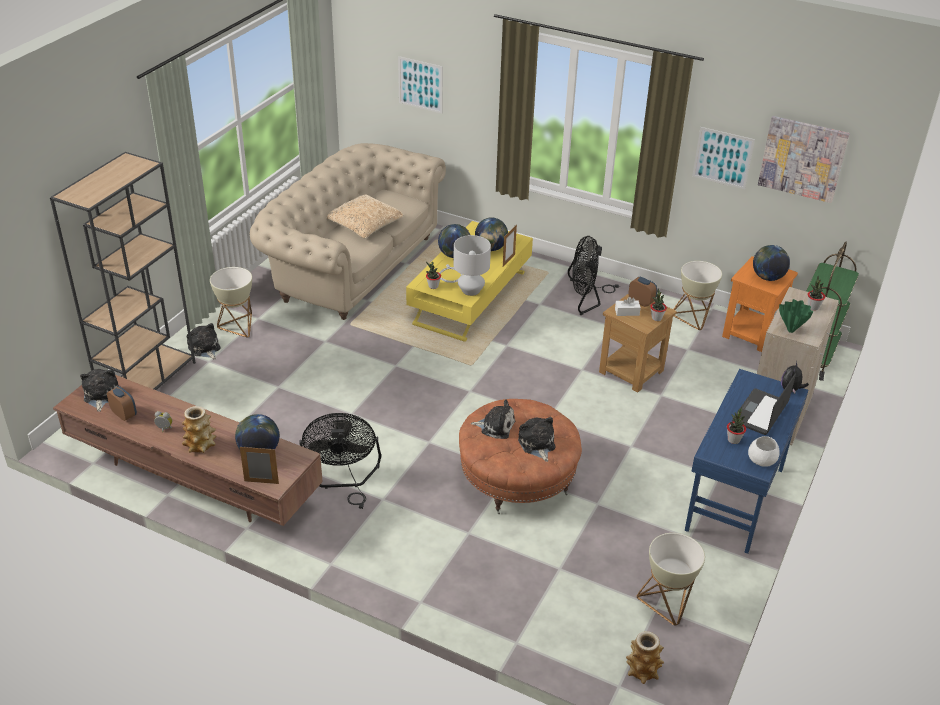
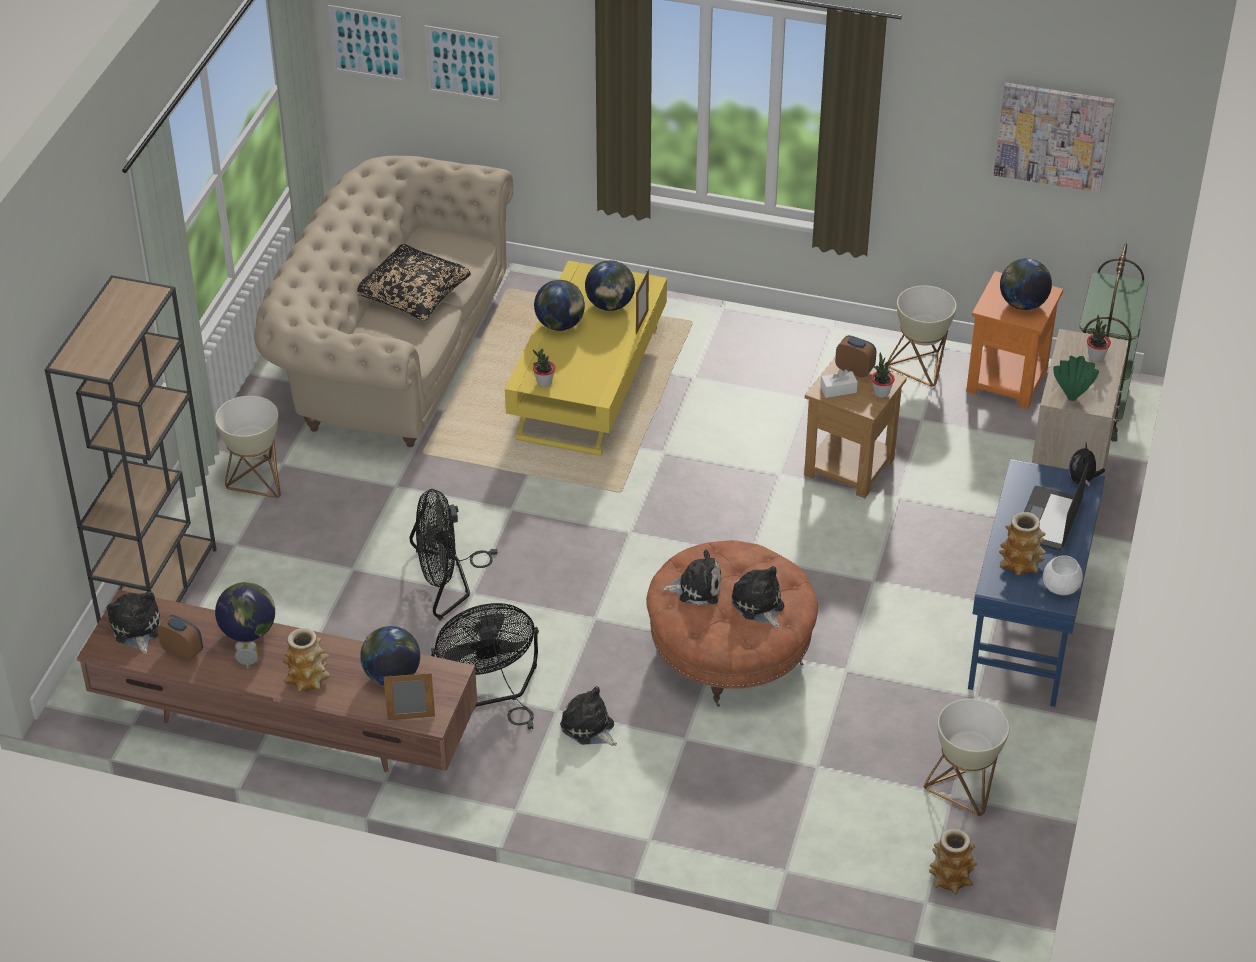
camera: 10 degrees left, 5 degrees up
(173, 408) = (248, 632): none -> globe
(205, 348) = (221, 525): plush toy -> plush toy (589, 728)
(365, 224) = (413, 293): beige pillow -> black pillow
(463, 284) = (587, 372): grey table lamp -> none
(588, 295) = (759, 352): black fan -> black fan (448, 578)
(723, 158) = (940, 141): picture -> picture (367, 43)
(733, 440) = (1020, 564): potted plant -> vase

